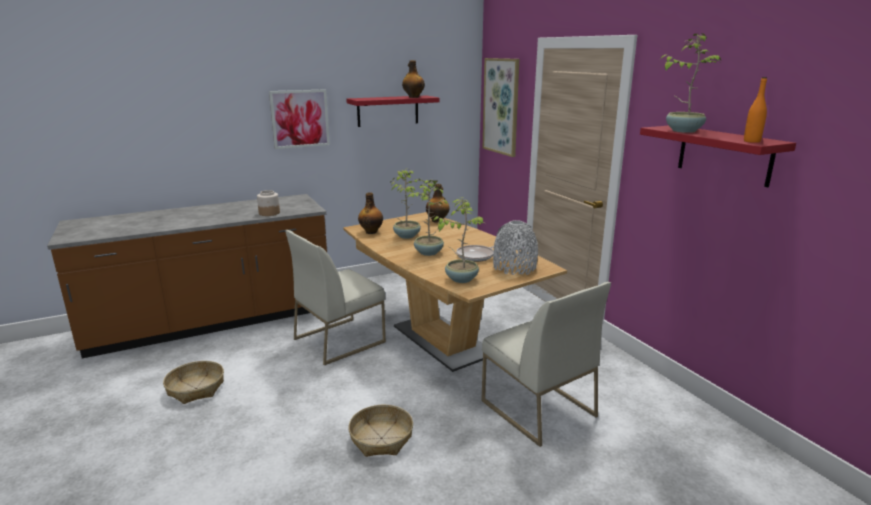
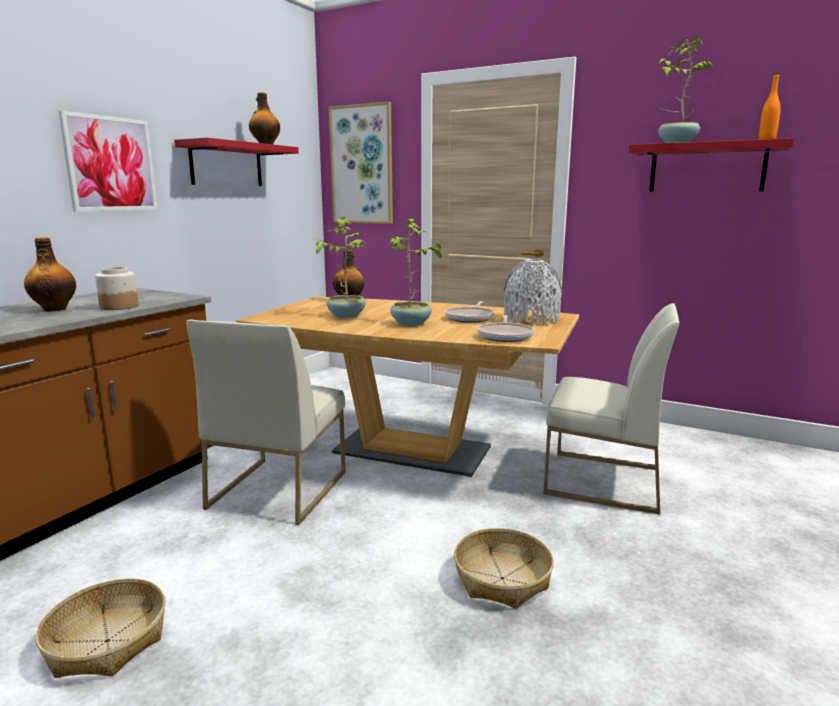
camera: 35 degrees left, 5 degrees down
(371, 232) = (289, 318): bottle -> bottle (55, 309)
(461, 279) = (505, 336): potted plant -> frying pan

